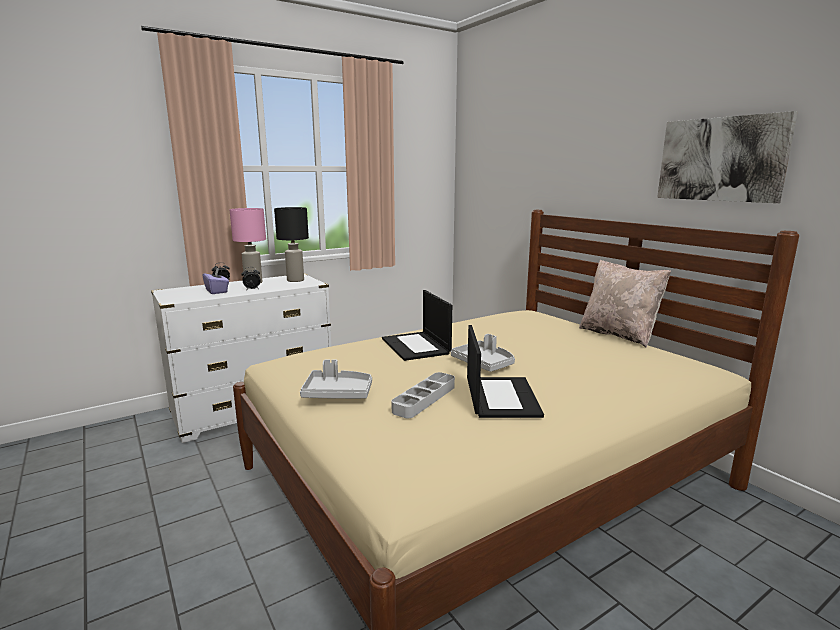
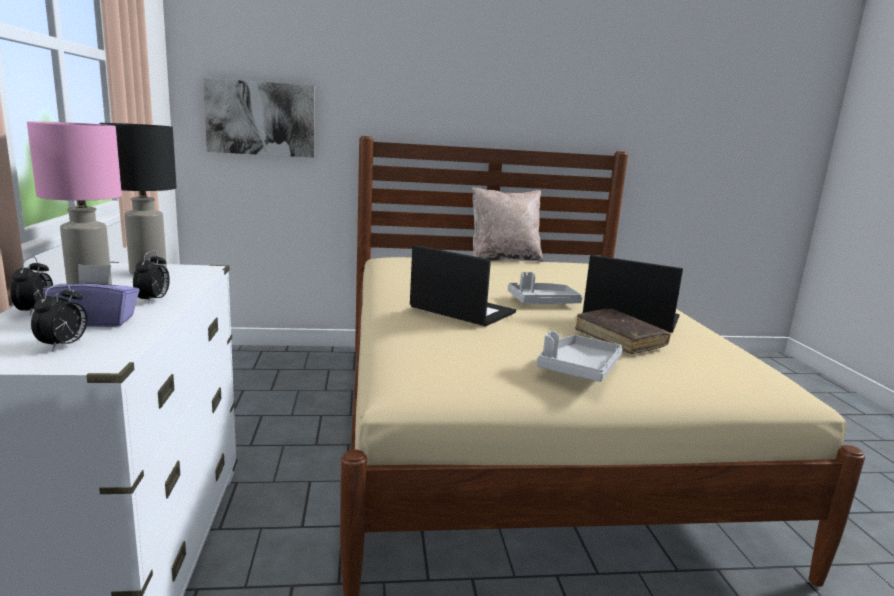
camera: 65 degrees left, 0 degrees up
(185, 295) = (63, 346): none -> alarm clock
(416, 346) = (460, 310): laptop -> laptop turned 150 degrees counterclockwise
(424, 399) = (619, 339): grey tray -> brown book
(721, 159) = (562, 92): picture -> picture (261, 118)

